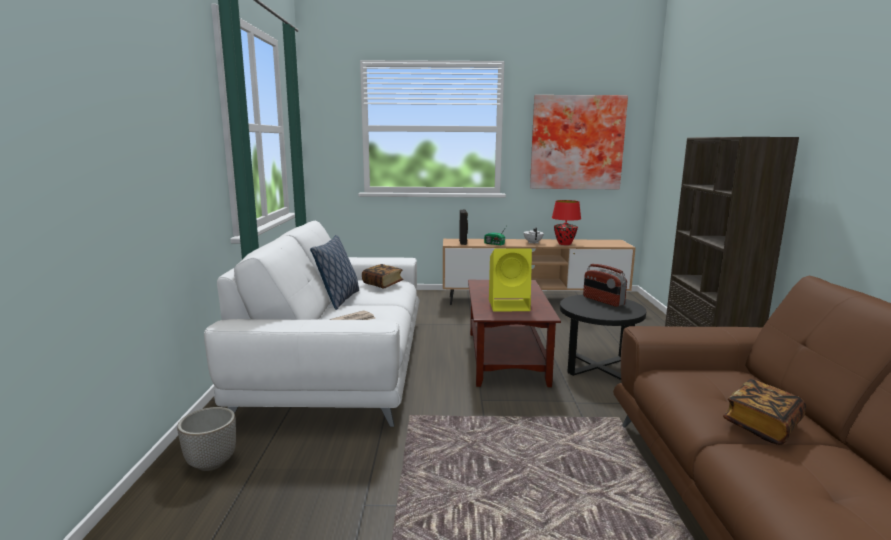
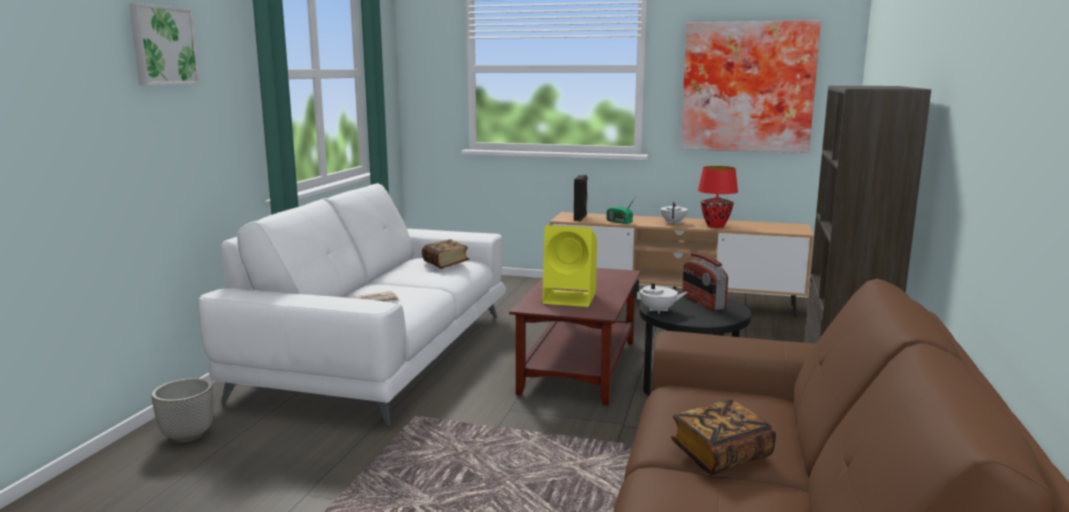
camera: 15 degrees right, 0 degrees up
(158, 93) = (162, 45): none -> picture
(338, 300) = (380, 278): pillow -> none
(580, 310) = (658, 310): none -> white teapot

